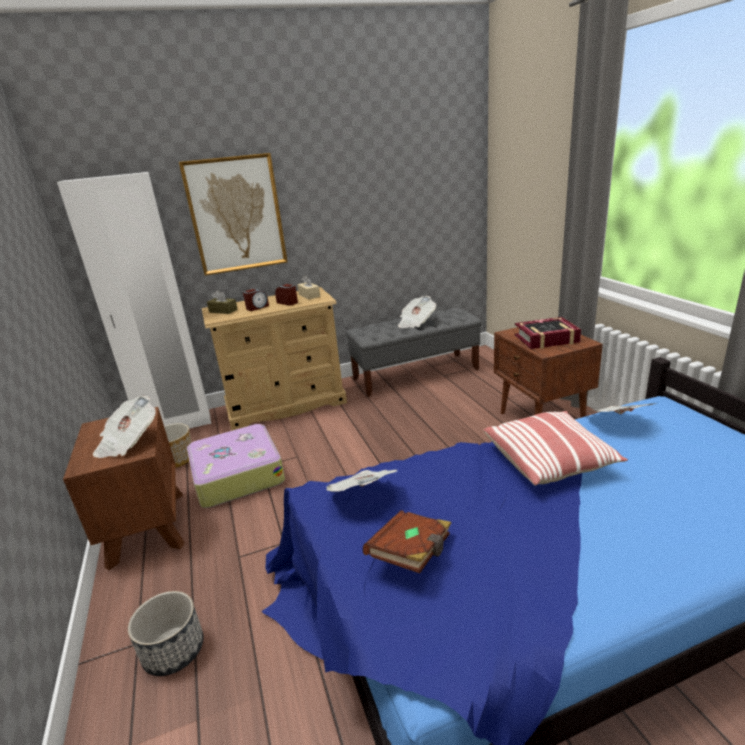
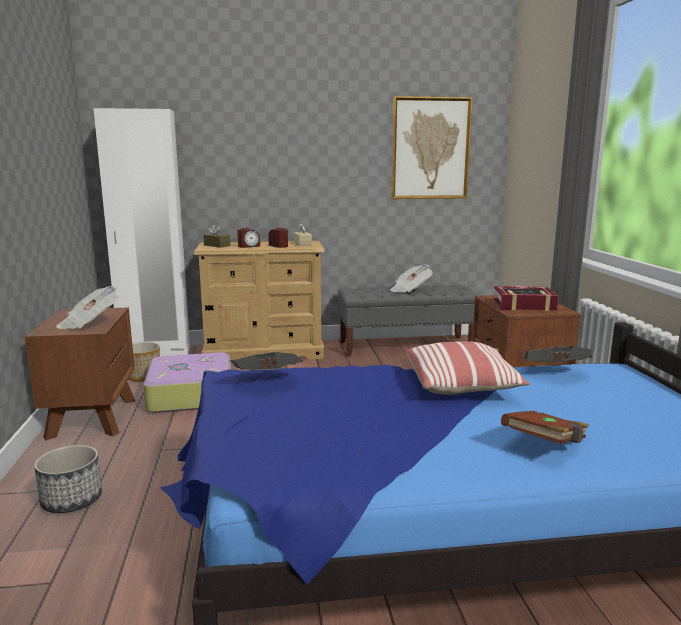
camera: 10 degrees right, 10 degrees down
(236, 215) = (246, 160): picture -> picture (430, 149)
(412, 553) = (283, 417): brown book -> brown book (546, 444)

